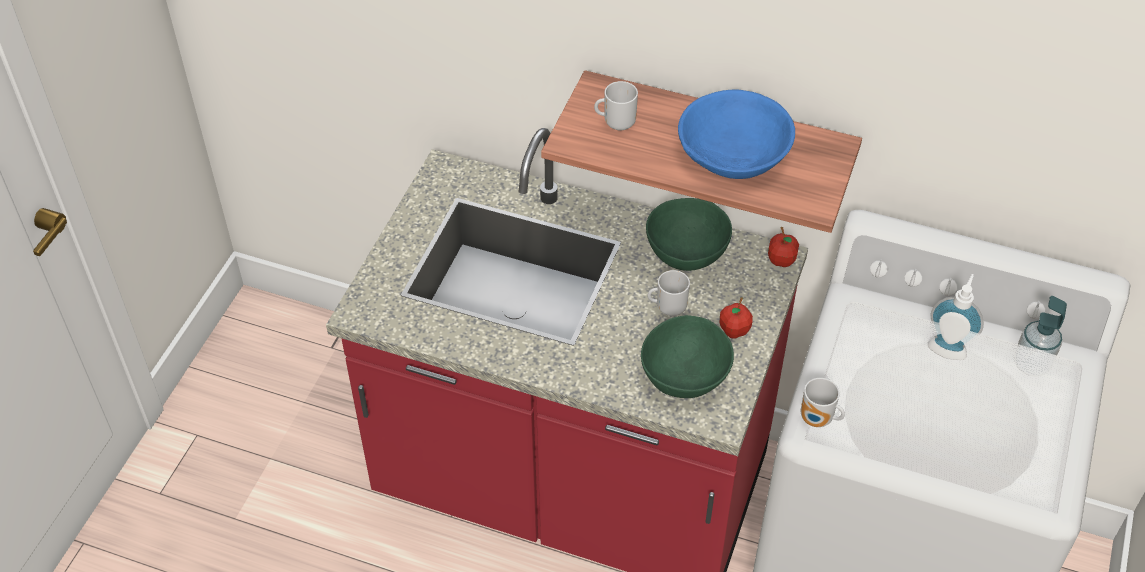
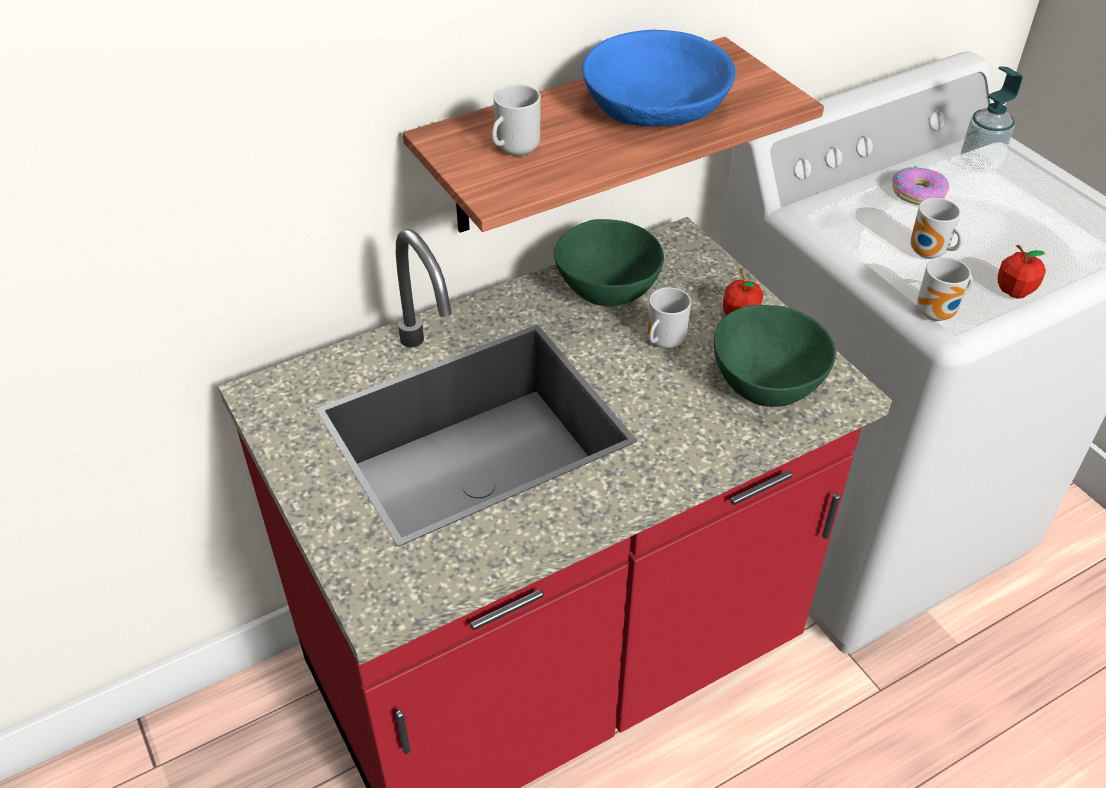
camera: 50 degrees left, 5 degrees down
(781, 260) = (685, 239): apple -> apple (1014, 291)
(879, 386) = (928, 254): none -> mug
(948, 347) = (918, 193): soap dispenser -> donut

